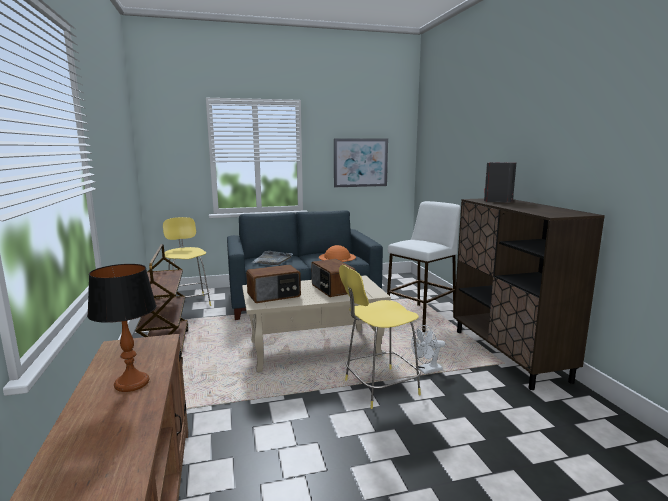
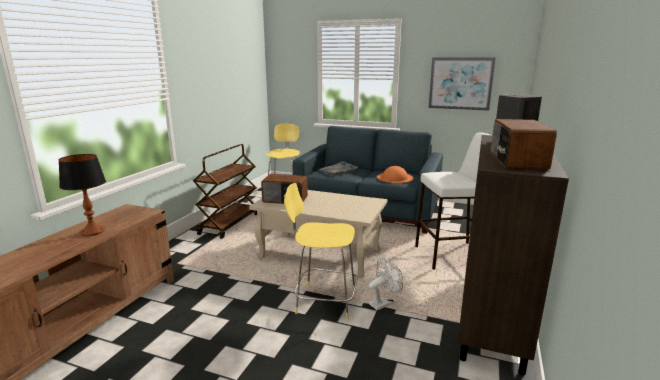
camera: 35 degrees right, 5 degrees up
(332, 289) = (336, 204): radio -> radio (516, 161)
(426, 370) = (384, 303): white fan -> white fan turned 135 degrees clockwise

